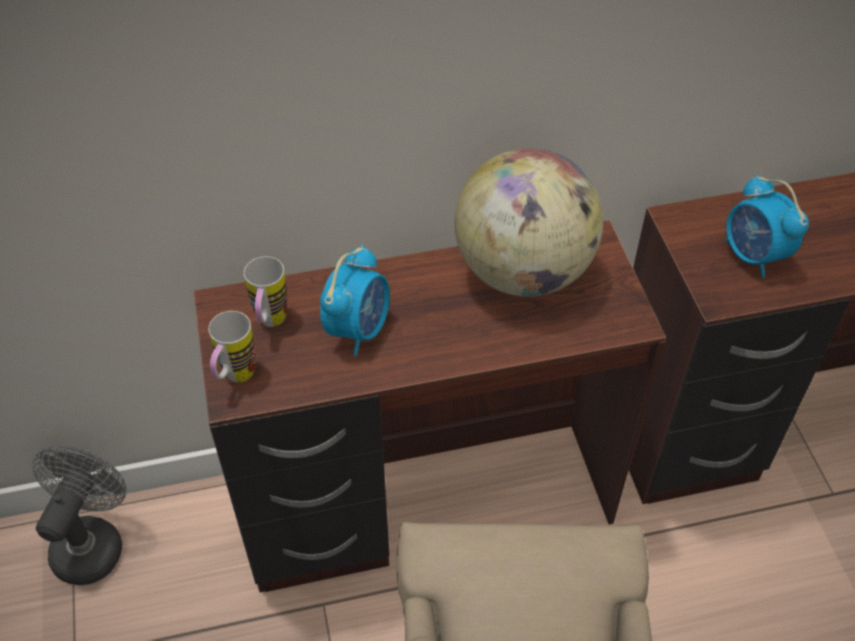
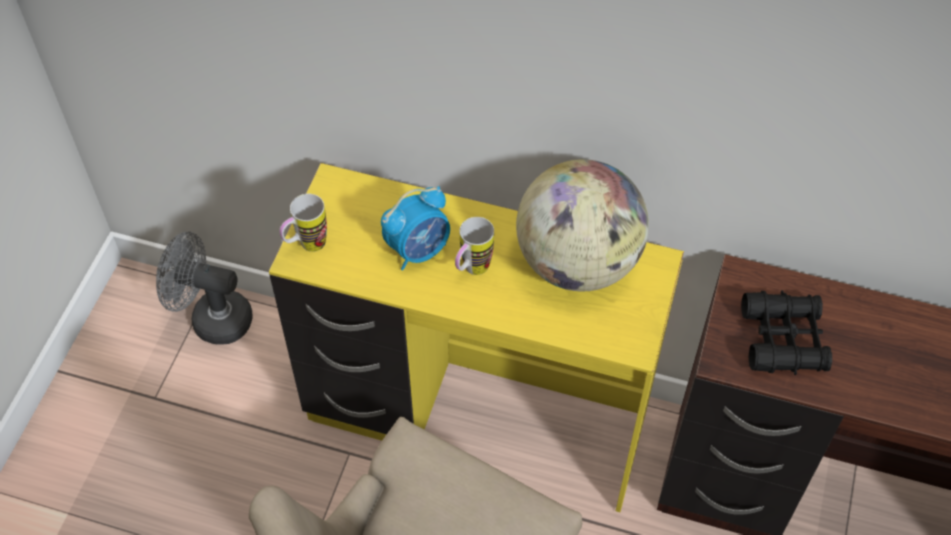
camera: 30 degrees right, 5 degrees up
(92, 542) = (212, 318): grey fan -> grey fan turned 120 degrees counterclockwise
(270, 324) = (357, 215): mug -> mug (471, 271)
(427, 505) = (477, 418): brown desk -> yellow desk
(753, 256) = (783, 339): alarm clock -> black binoculars

